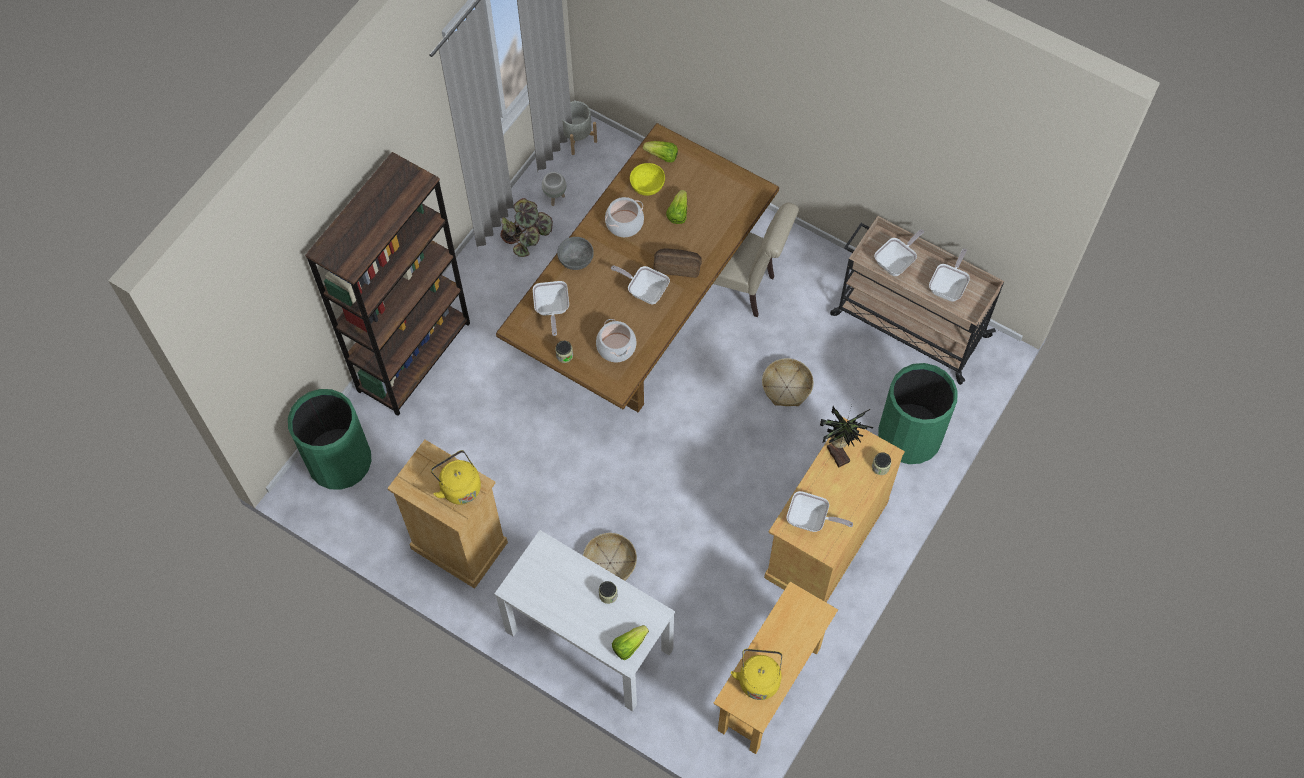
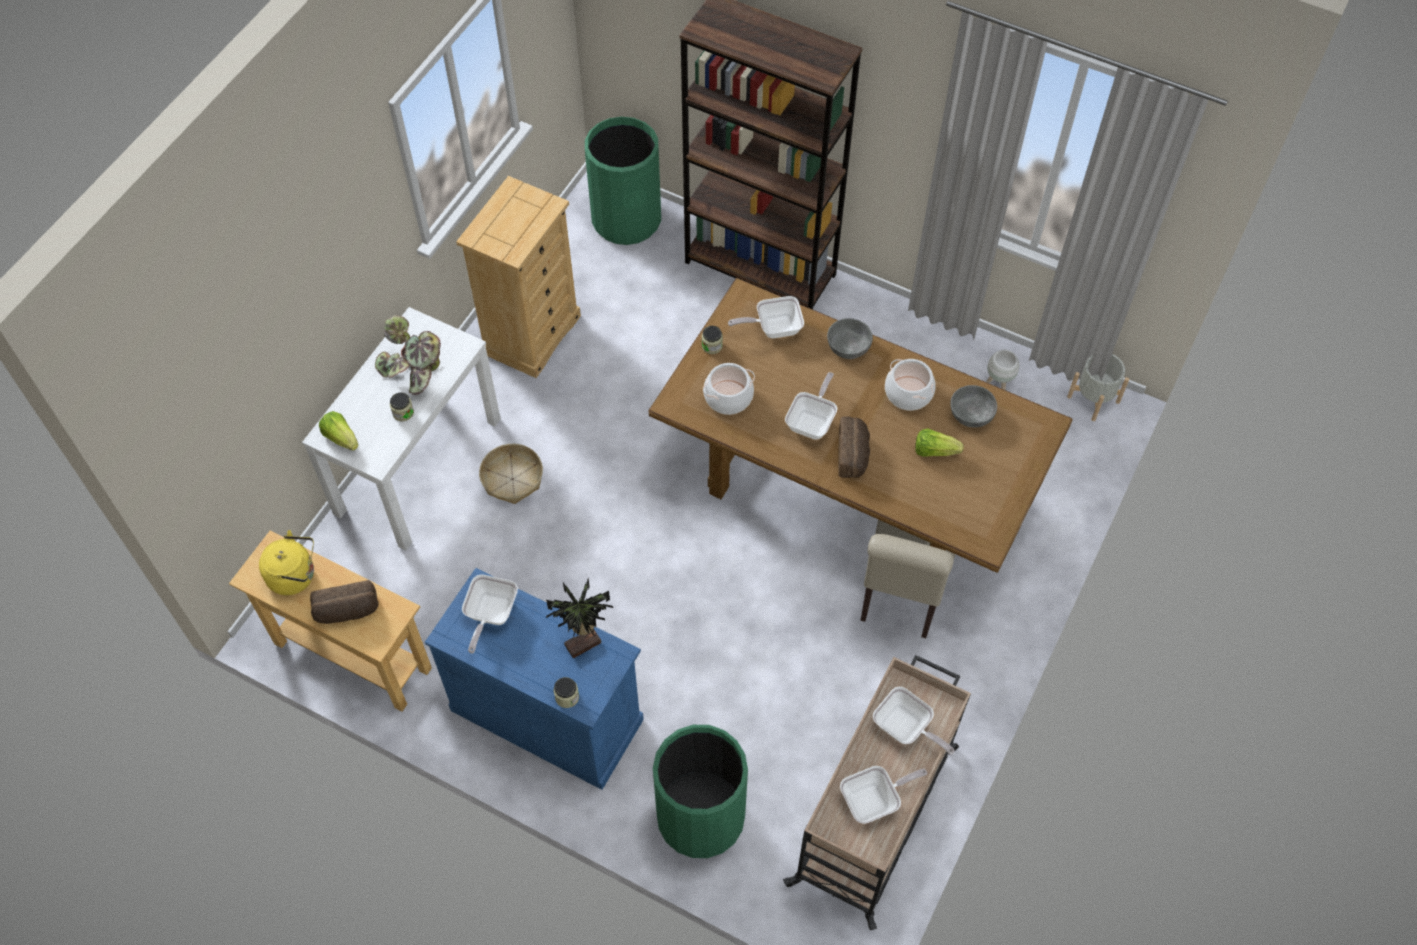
camera: 85 degrees right, 5 degrees down
(459, 486) = (510, 236): yellow kettle -> none
(526, 236) = (937, 359): potted plant -> potted plant (414, 372)
(647, 185) = (971, 414): yellow bowl -> grey bowl
(662, 156) = (1019, 427): lettuce -> none
(786, 387) = (761, 659): basket -> none
(793, 636) = (347, 612): none -> bread
(826, 539) = (547, 714): beige cabinet -> blue cabinet
(948, 286) = (874, 801): frying pan -> frying pan turned 45 degrees counterclockwise

